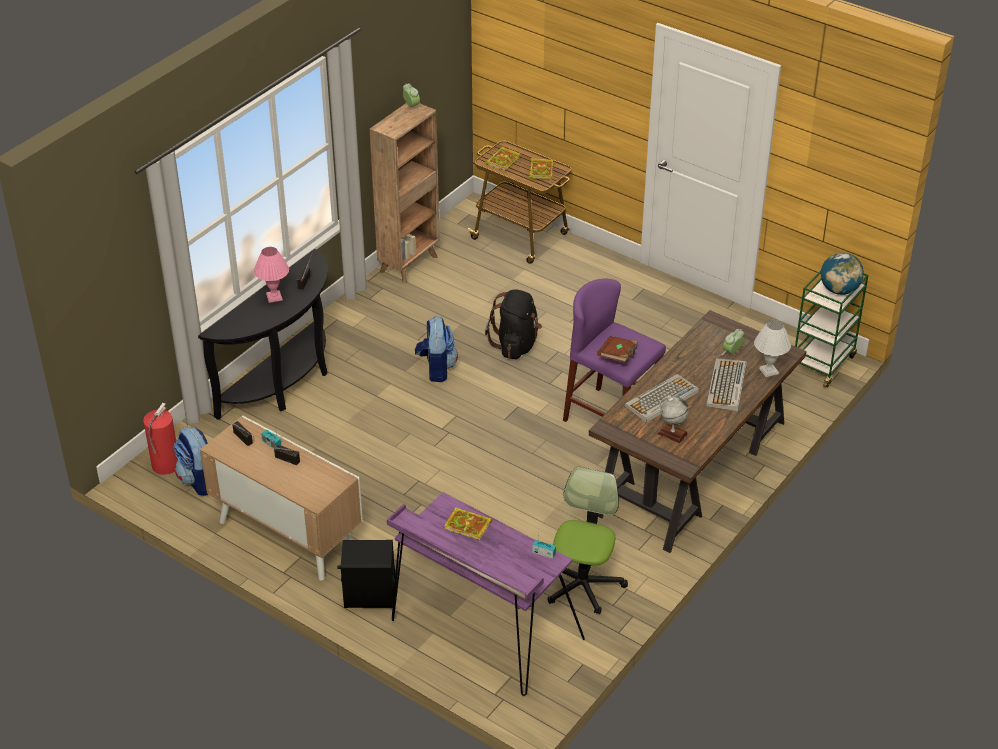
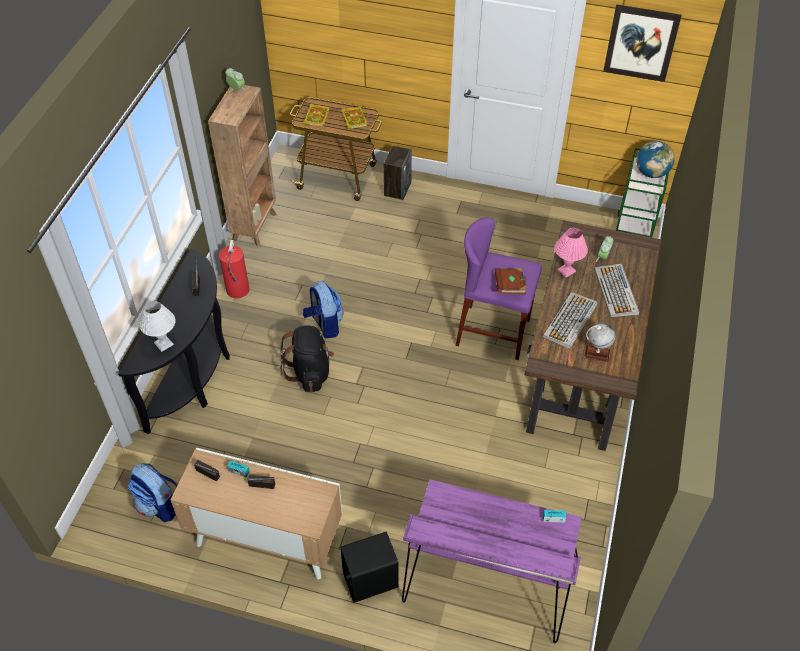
camera: 20 degrees left, 10 degrees up
(164, 466) = (118, 499): fire extinguisher -> fire extinguisher (237, 290)
(274, 297) = (175, 311): pink table lamp -> pink table lamp (567, 271)
(469, 525) = (471, 510): book -> none
(516, 345) = (382, 282): black backpack -> black backpack (310, 372)
(579, 262) = (397, 189): none -> speaker
(583, 584) = (550, 507): office chair -> none
(769, 370) = (642, 267): white table lamp -> white table lamp (164, 343)
(833, 137) = (641, 43): none -> picture

